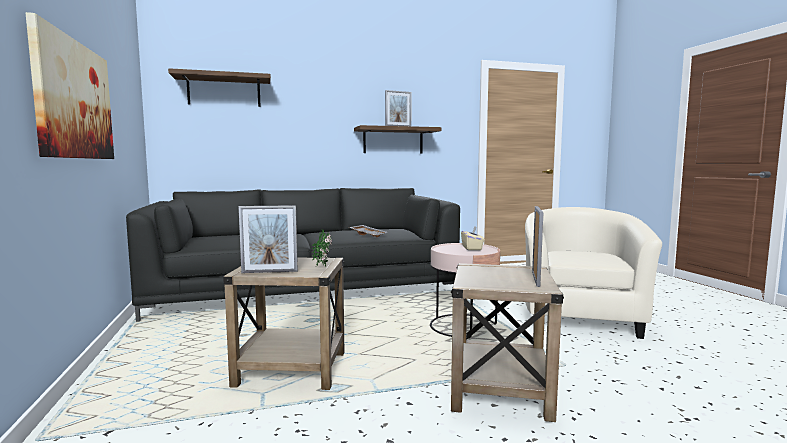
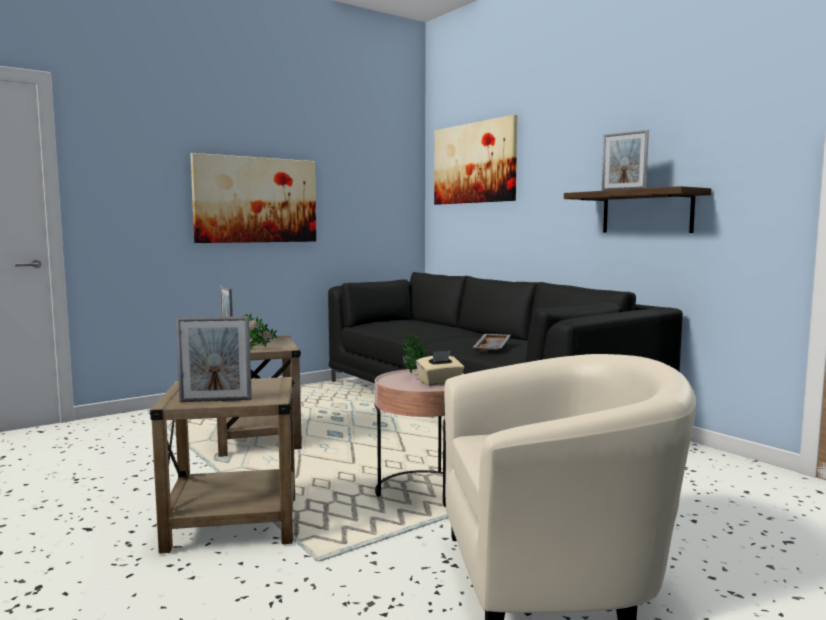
camera: 70 degrees right, 0 degrees up
(224, 91) = (474, 163): shelf -> picture
(449, 249) = (411, 374): none -> potted plant

